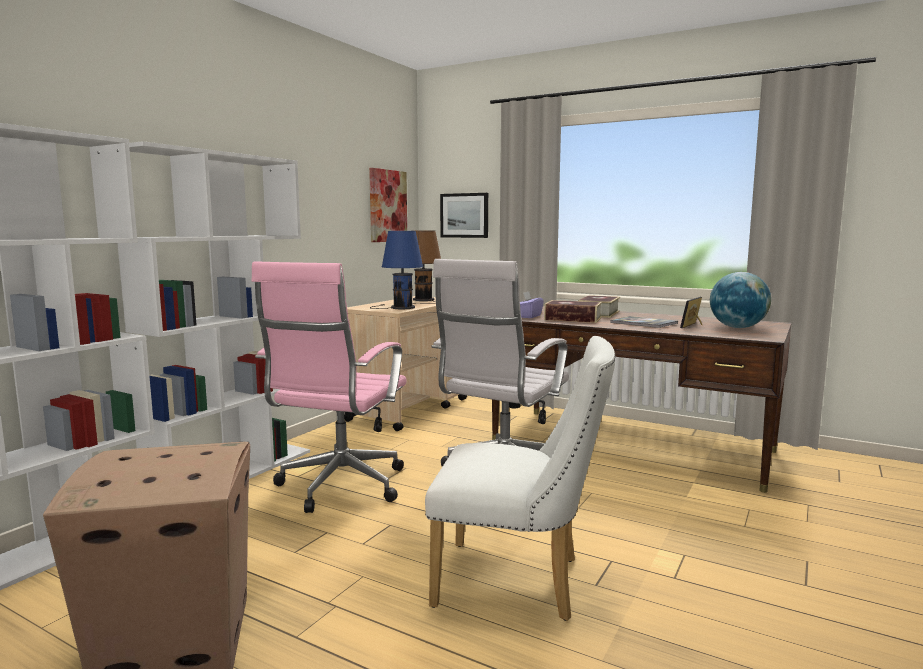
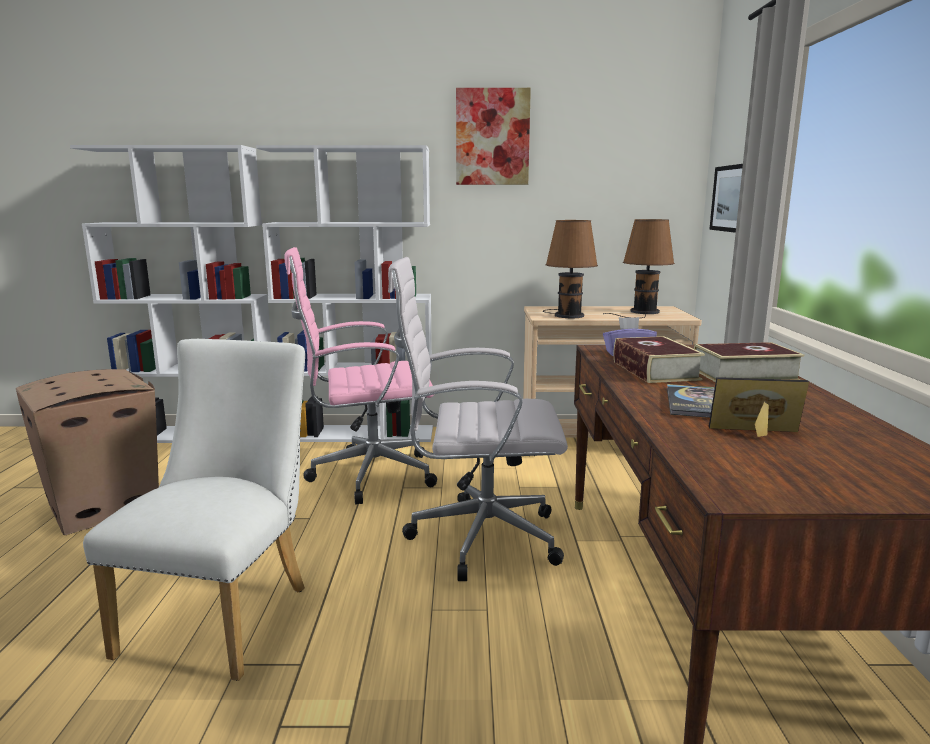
camera: 60 degrees right, 5 degrees up
(387, 206) = (633, 187): picture -> picture (492, 137)
(400, 307) = (568, 315): blue table lamp -> brown table lamp
(520, 582) = (225, 613): white chair -> white chair turned 150 degrees counterclockwise
(737, 327) = (820, 465): globe -> none

